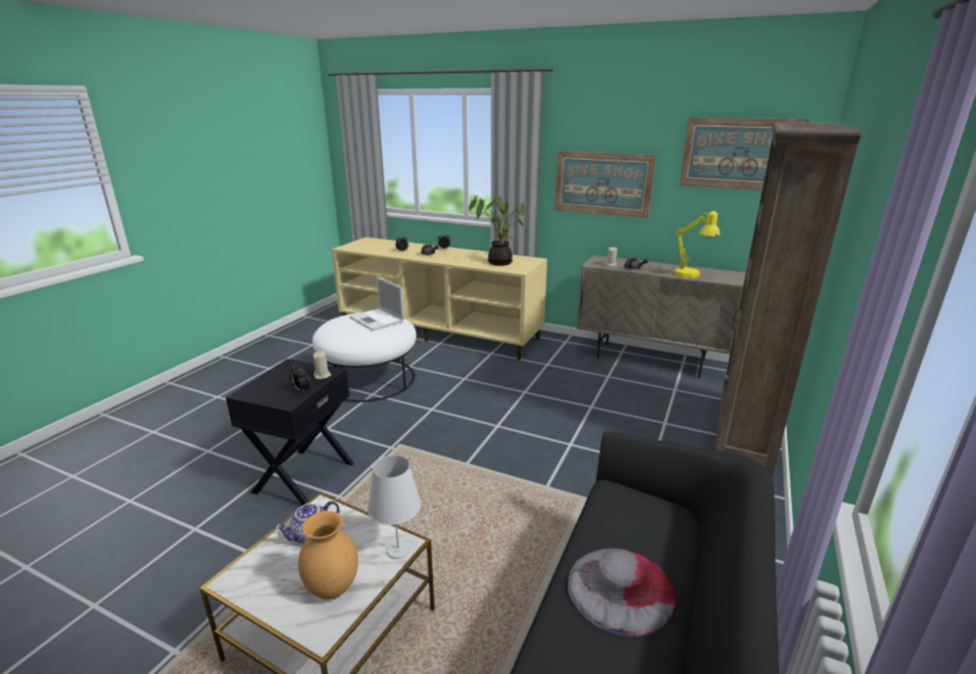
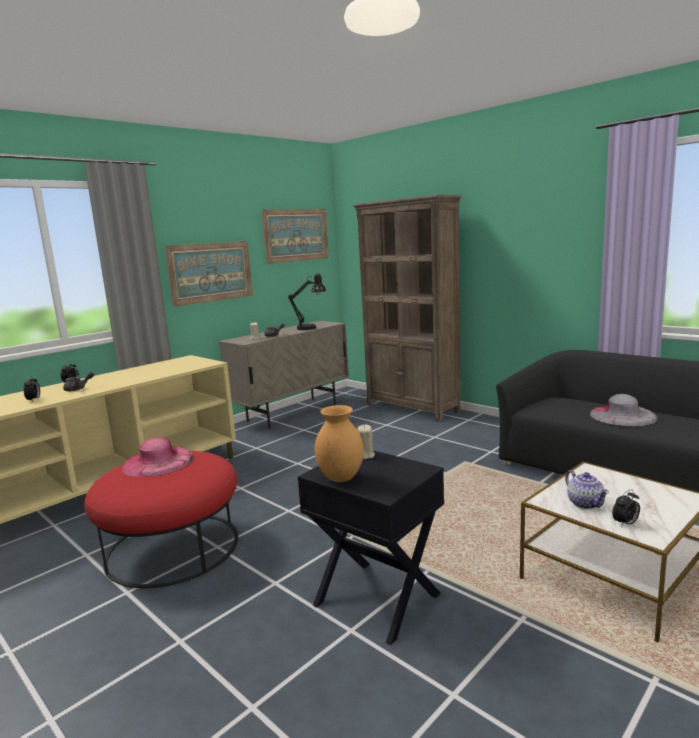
camera: 70 degrees left, 10 degrees down
(301, 390) = (396, 464): alarm clock -> alarm clock (625, 523)
(333, 589) = (645, 494): brown vase -> brown vase (341, 478)
(369, 379) = (172, 547): white ottoman -> red ottoman
(377, 320) = (158, 462): laptop -> pink hat
(398, 550) = (597, 471): white table lamp -> none
(499, 262) = (171, 367): potted plant -> none
(691, 276) = (311, 328): yellow table lamp -> black table lamp

